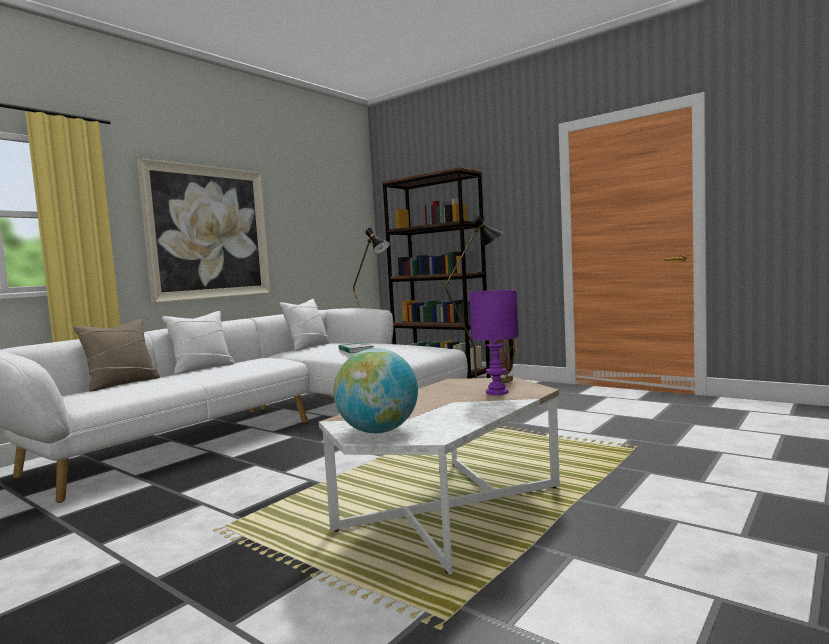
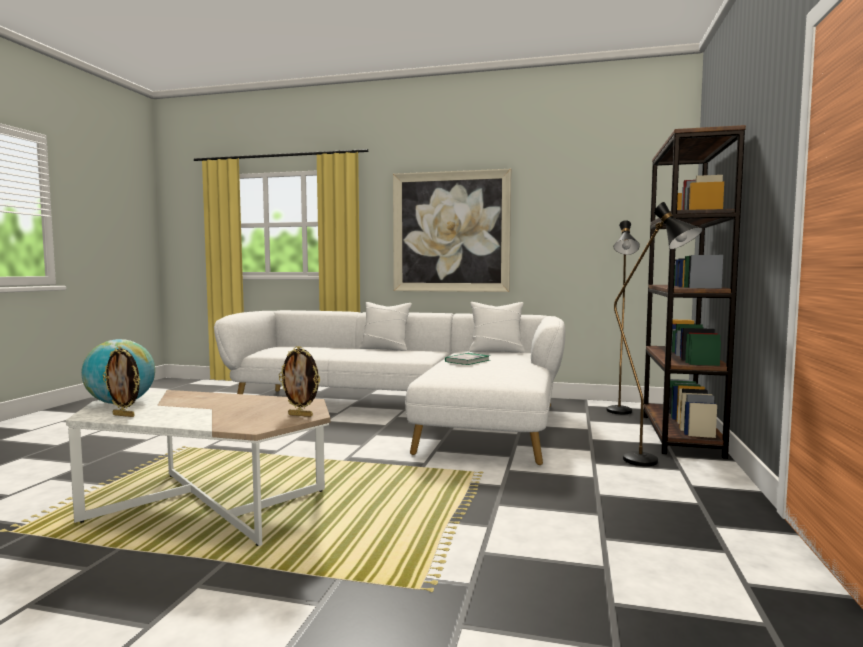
camera: 65 degrees right, 0 degrees up
(121, 383) = (324, 346): beige pillow -> none
(451, 424) = (124, 415): none -> picture frame
(496, 393) = (244, 416): purple table lamp -> none

